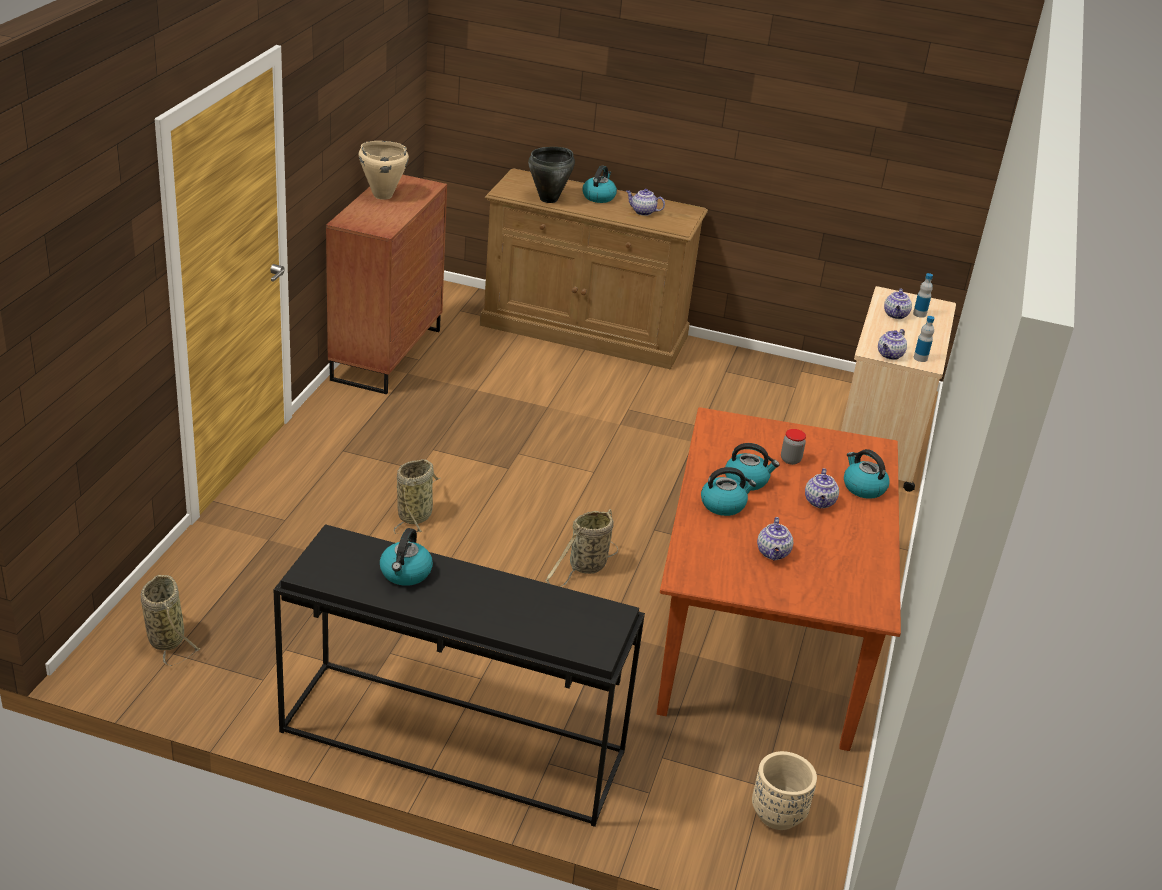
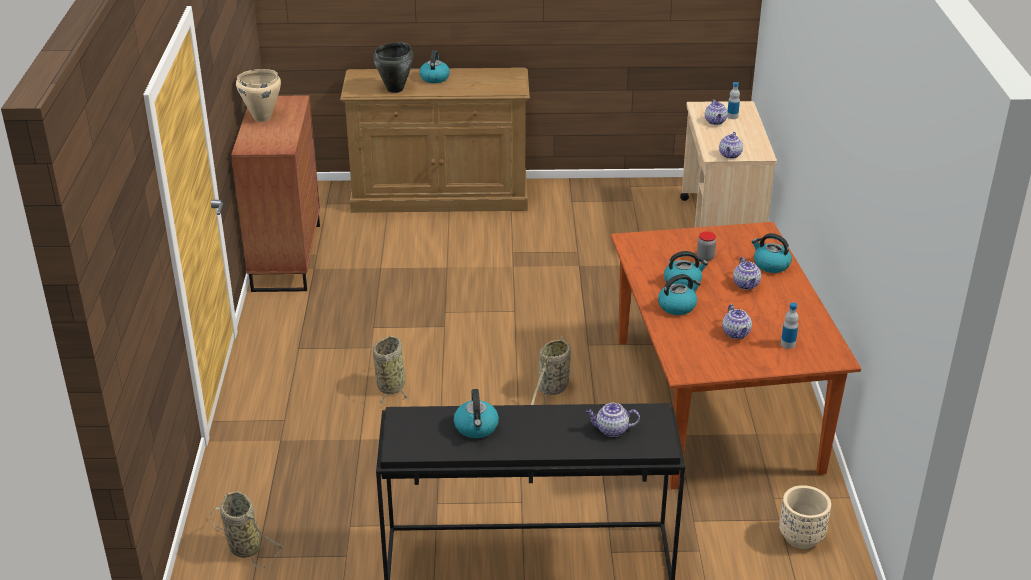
camera: 15 degrees left, 0 degrees up
(642, 212) = (478, 82): teapot -> teapot (611, 430)
(920, 358) = (753, 152): bottle -> bottle (788, 344)

